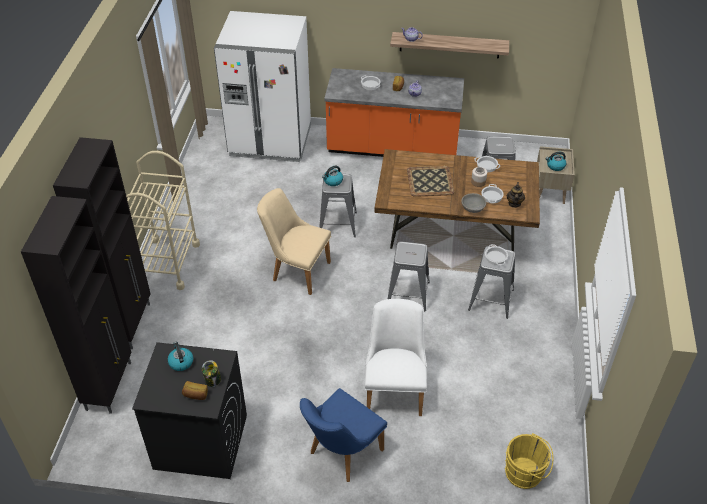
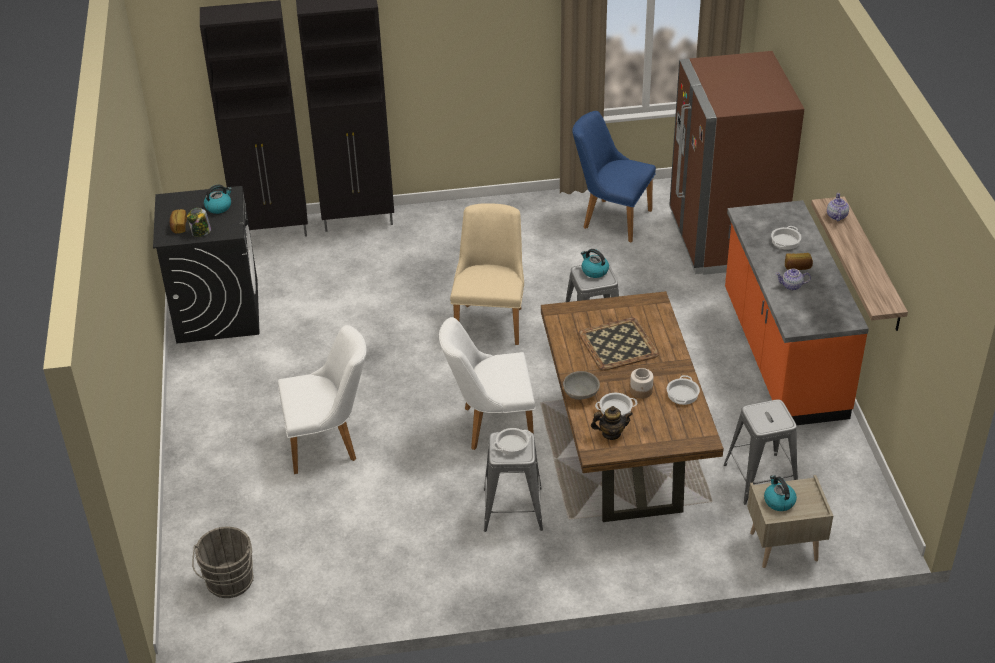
camera: 75 degrees right, 5 degrees down
(167, 263) = (459, 219): beige cart -> none
(270, 141) = (724, 239): white fridge -> brown fridge
(341, 454) = (223, 417): blue chair -> blue chair (610, 218)
(408, 294) = (490, 425): grey stool -> white chair
(525, 474) = (229, 583): yellow bucket -> grey bucket

